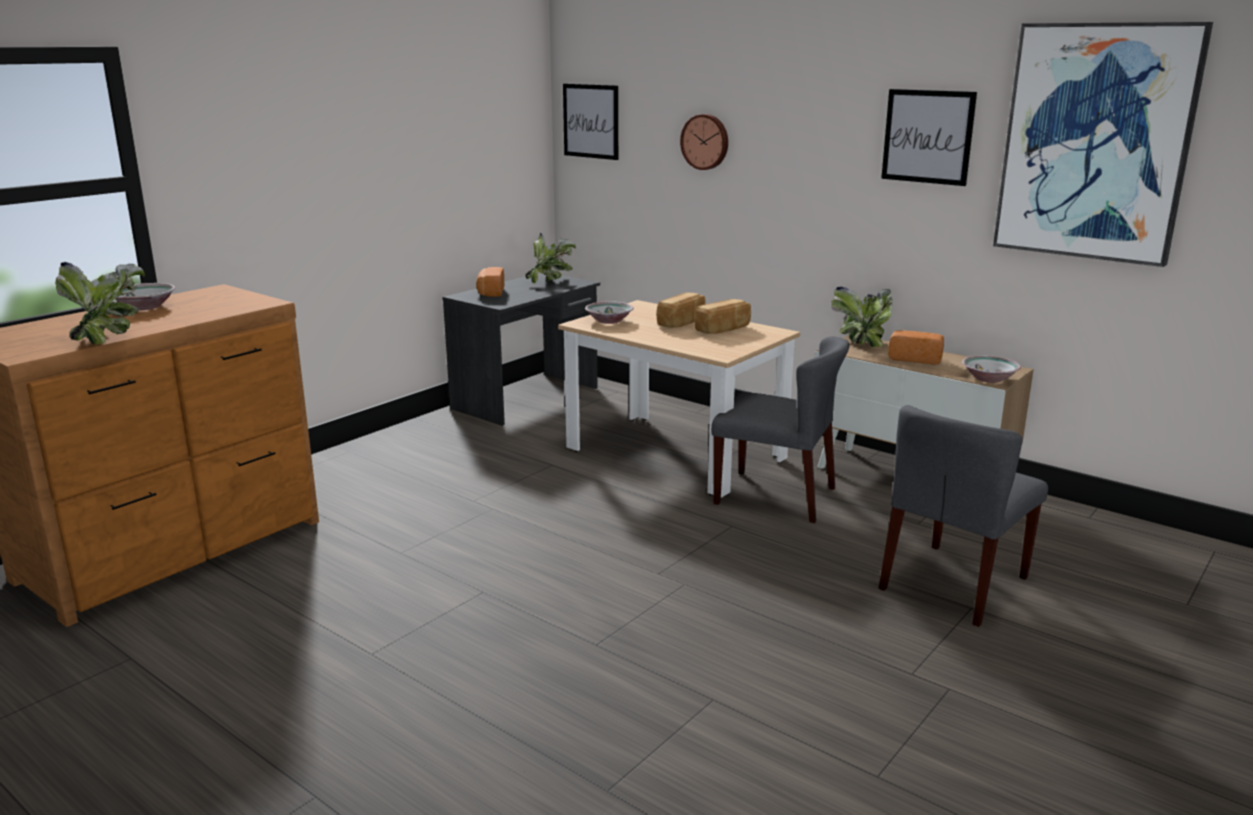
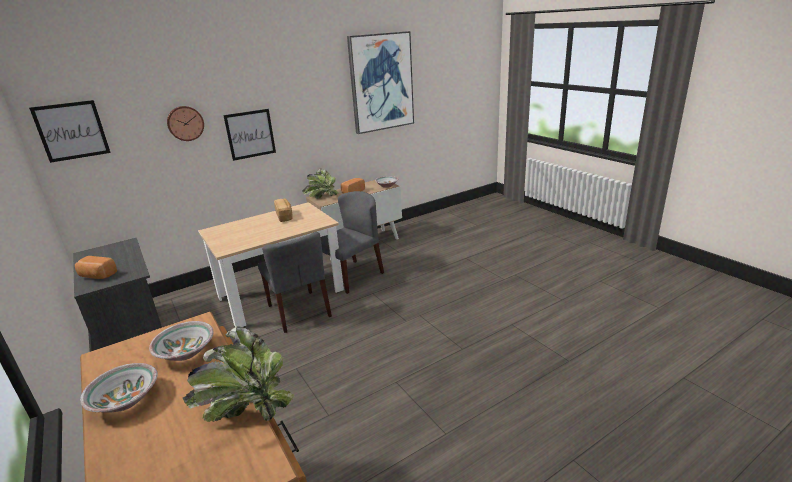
camera: 70 degrees left, 5 degrees up
(550, 282) = (108, 252): potted plant -> none
(609, 321) = (231, 242): bowl -> bowl (186, 352)
(682, 322) = (260, 224): bread -> none
(927, 136) = (317, 93): picture -> picture (250, 134)
(954, 584) = (448, 256): grey chair -> grey chair (299, 311)

